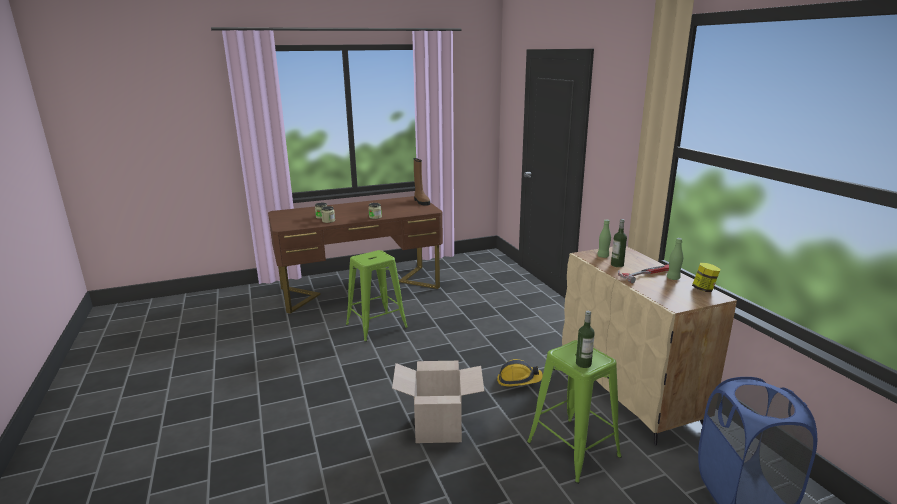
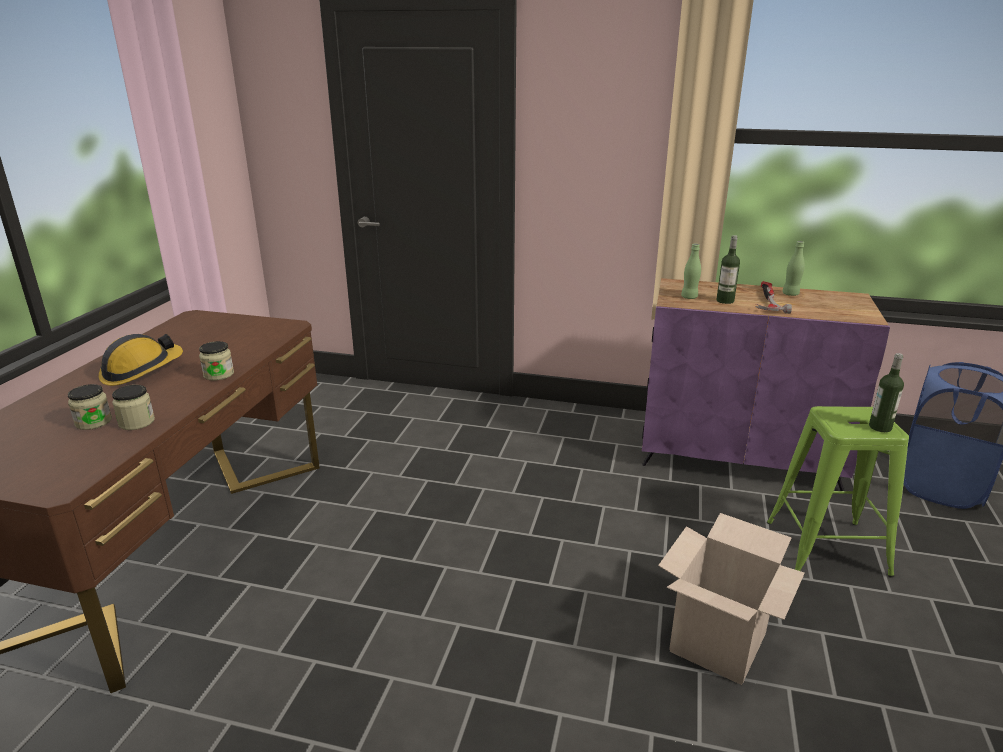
camera: 55 degrees left, 5 degrees up
(377, 326) = (351, 582): green stool -> none
(421, 202) = (225, 319): brown boot -> none
(518, 380) = (652, 517): hard hat -> hard hat (141, 371)
(630, 392) = (739, 458): beige cabinet -> purple cabinet
(703, 289) = (832, 294): jar -> none

